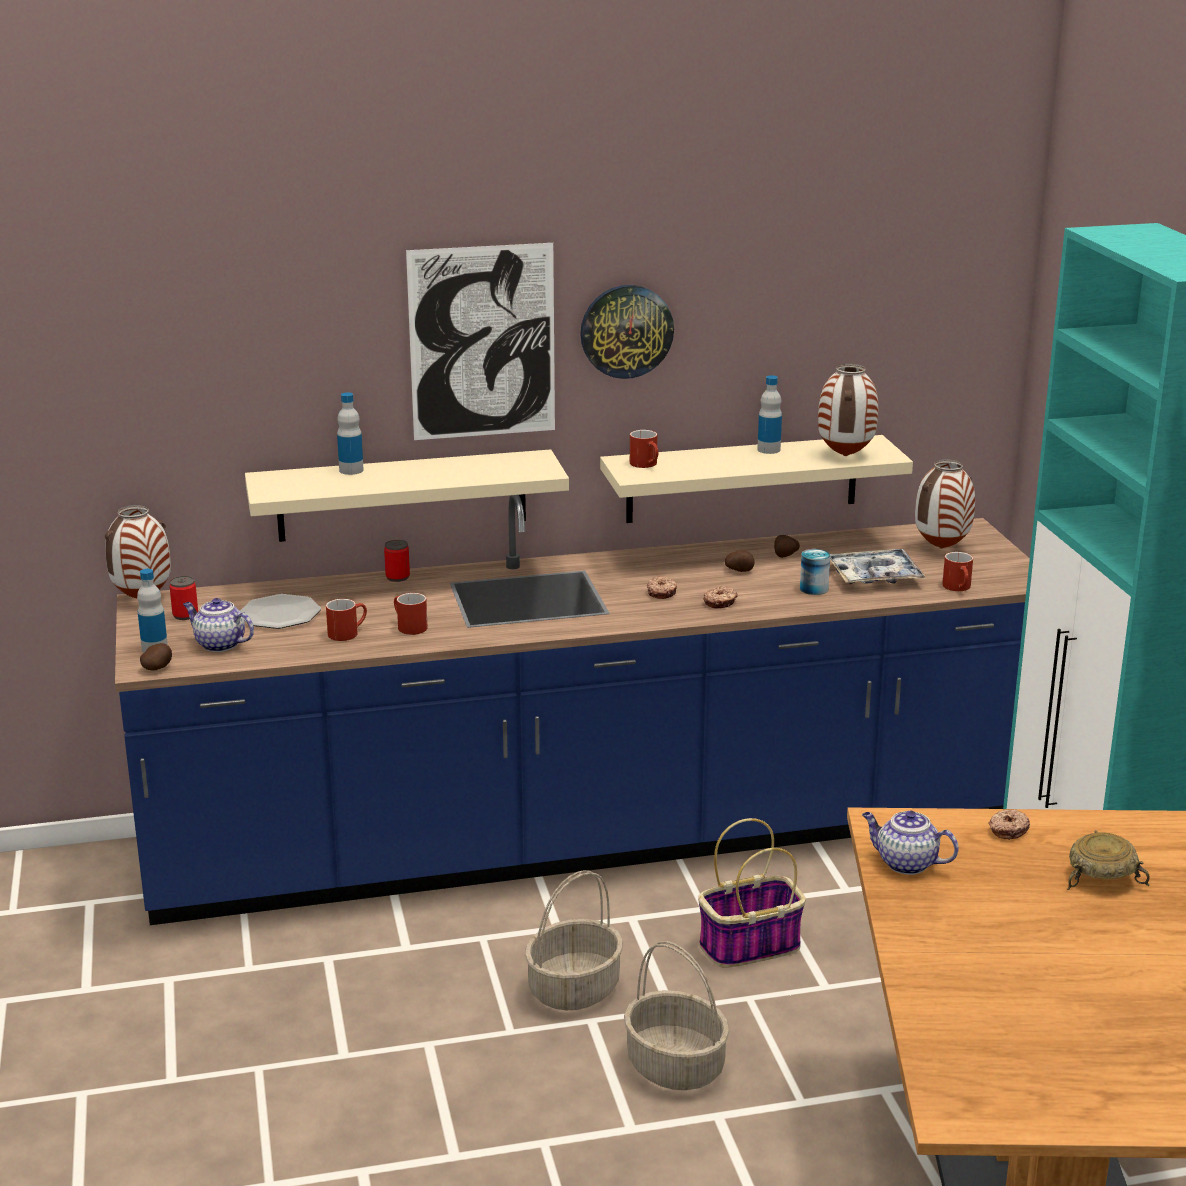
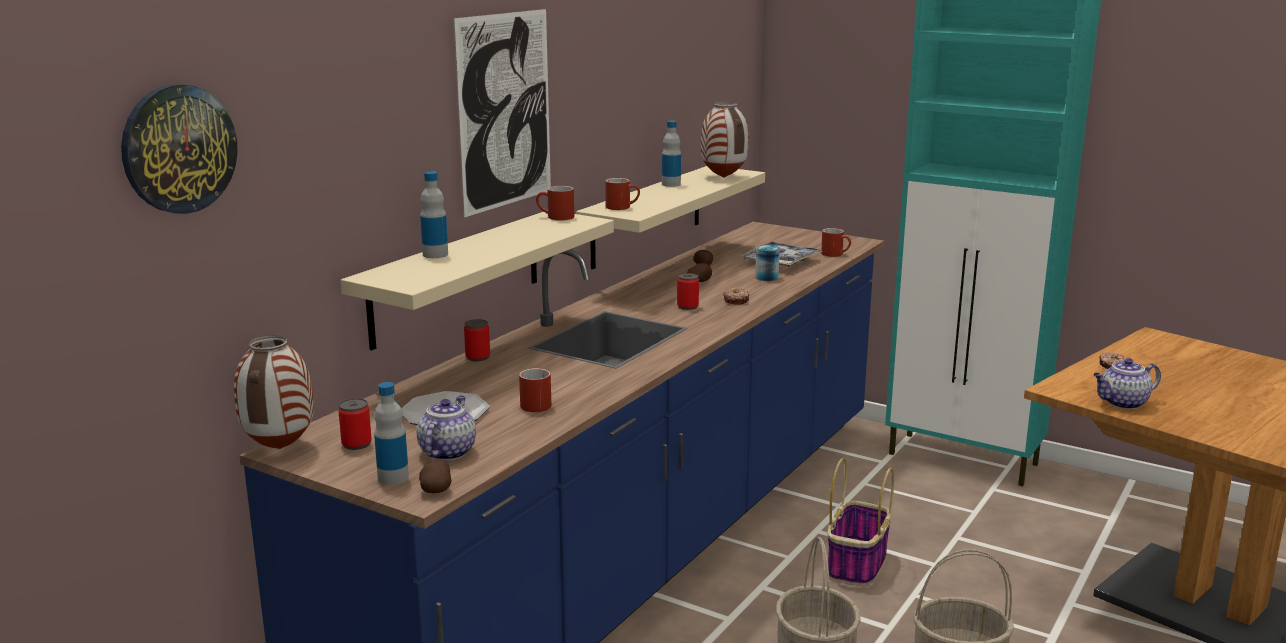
camera: 45 degrees left, 5 degrees down
(219, 644) = (447, 452): teapot -> teapot turned 120 degrees clockwise
(408, 627) = (573, 383): red mug -> red mug (555, 217)
(626, 331) = (587, 91): wall clock -> wall clock (178, 149)
(662, 592) = (687, 306): donut -> can
(941, 548) = (774, 239): vase -> none
(1102, 876) = (1199, 369): beige bowl -> none

